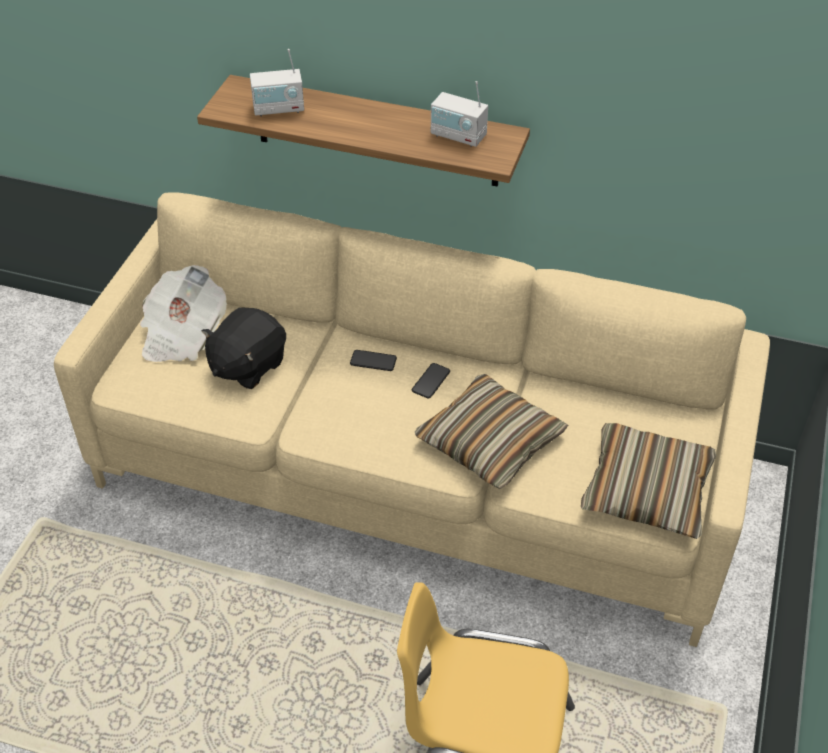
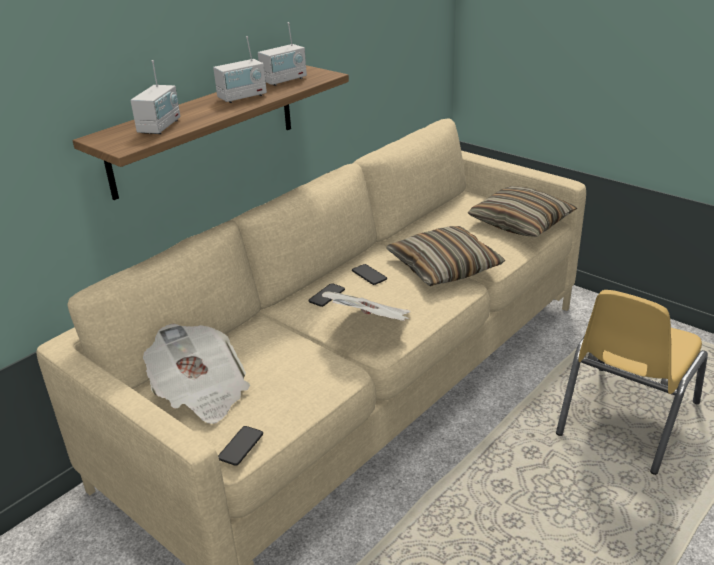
camera: 65 degrees left, 15 degrees down
(125, 387) = (240, 446): none -> phone
(247, 365) = (277, 361): black plush toy -> none
(333, 413) = (371, 326): none -> newspaper
(387, 127) = (242, 97): none -> radio

